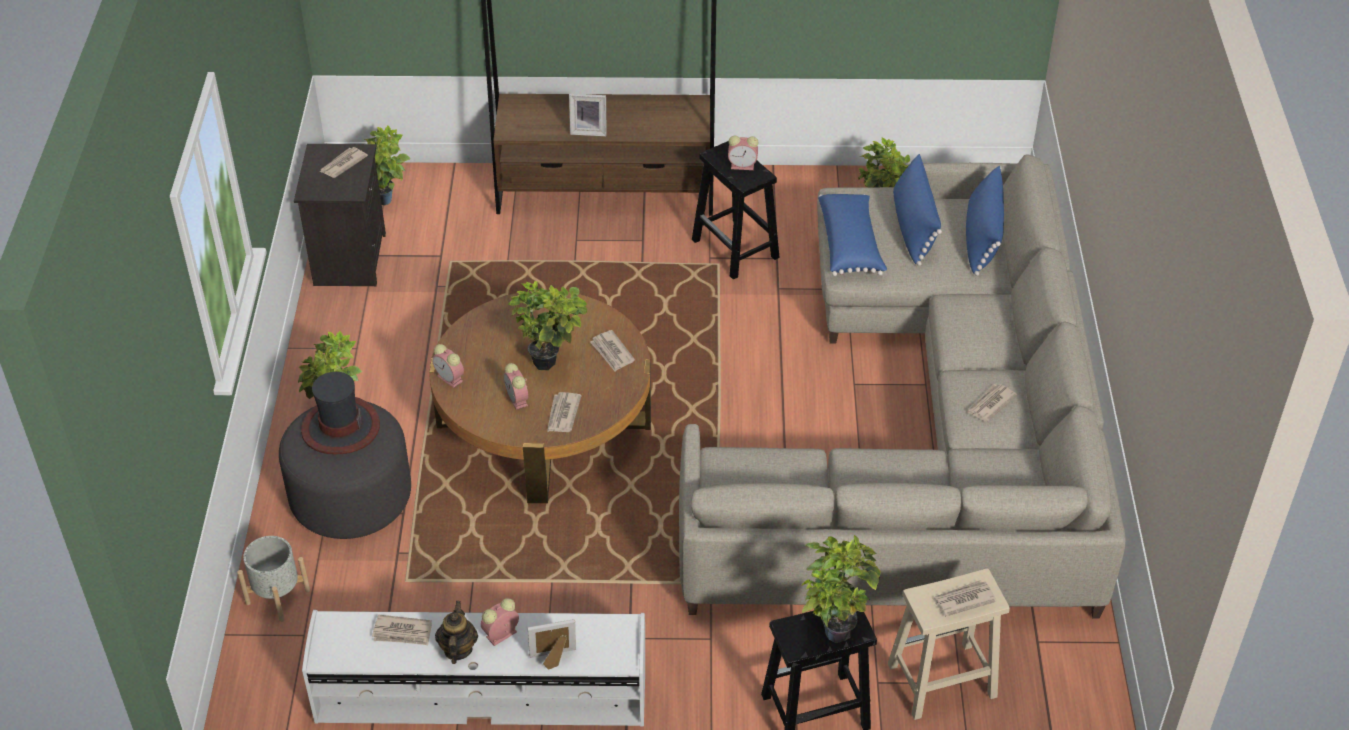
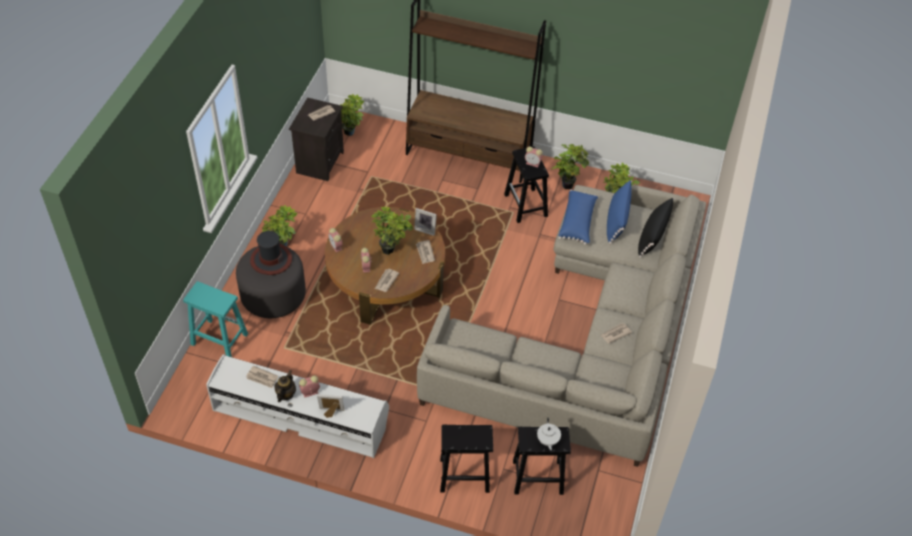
camera: 15 degrees right, 5 degrees up
(278, 597) = (218, 339): grey planter -> turquoise stool
(589, 130) = (459, 122): picture frame -> picture frame (426, 229)
(834, 626) = (473, 436): potted plant -> potted plant (567, 183)
(940, 681) = (537, 477): beige stool -> black stool
(963, 600) = (547, 440): newspaper -> white teapot
(982, 237) = (652, 235): blue pillow -> black pillow

